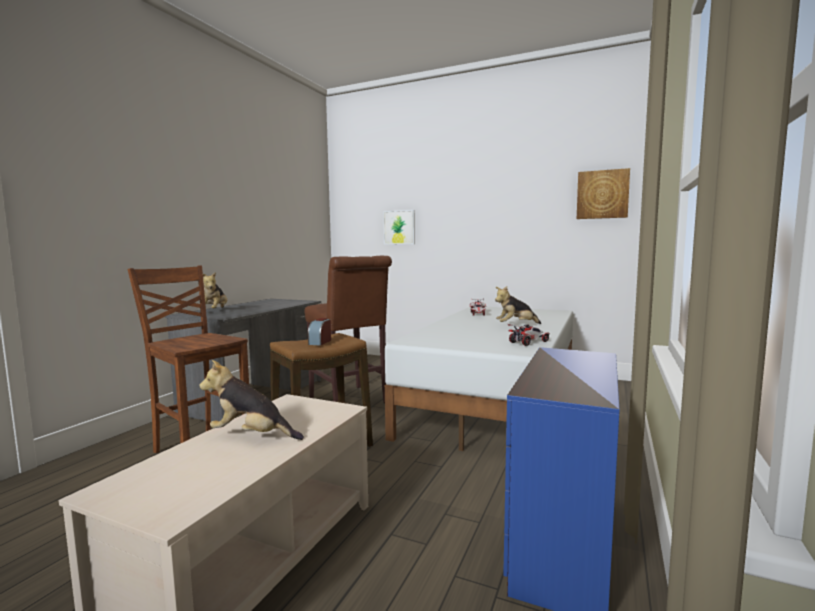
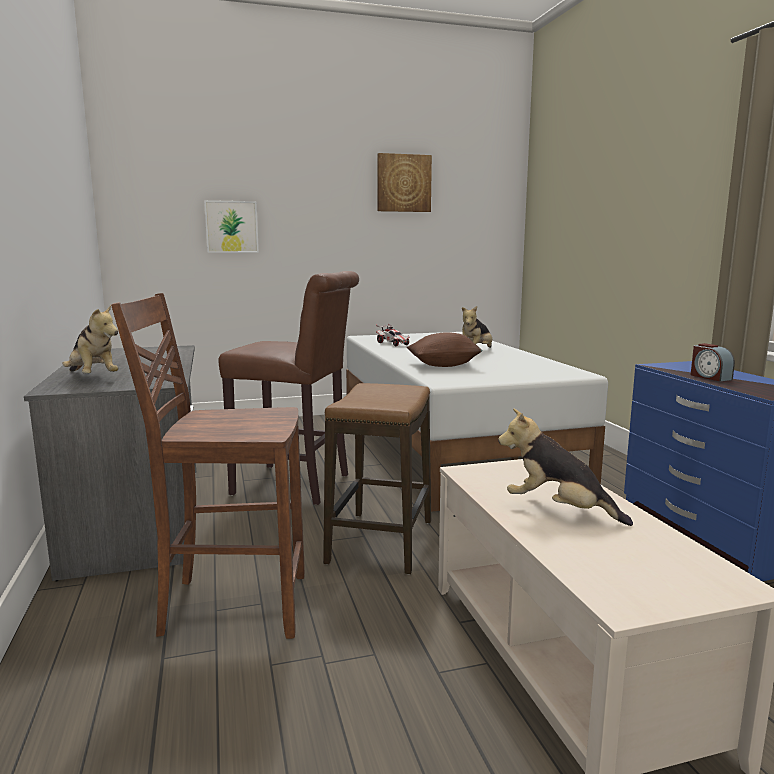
camera: 40 degrees left, 5 degrees up
(252, 436) = (558, 510): plush toy -> plush toy turned 60 degrees clockwise
(320, 342) = (387, 396): alarm clock -> alarm clock (709, 377)
(451, 331) = (444, 365): none -> brown pillow
(529, 342) = (547, 365): toy car -> none
(602, 194) = (489, 199): picture -> picture (403, 183)

